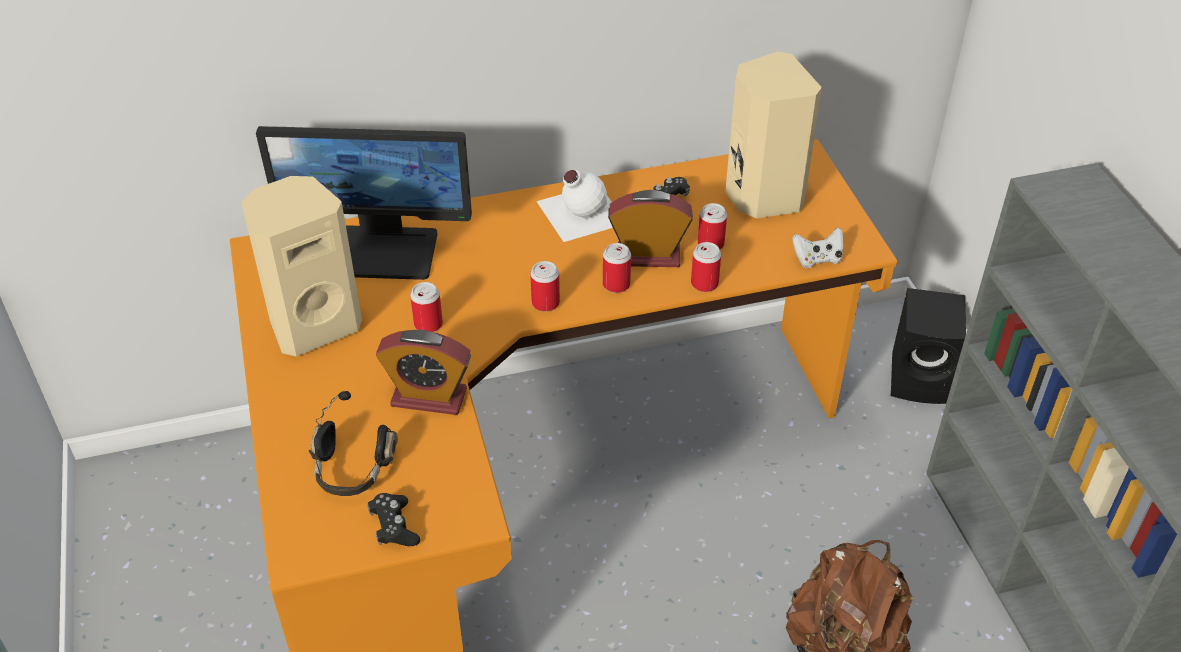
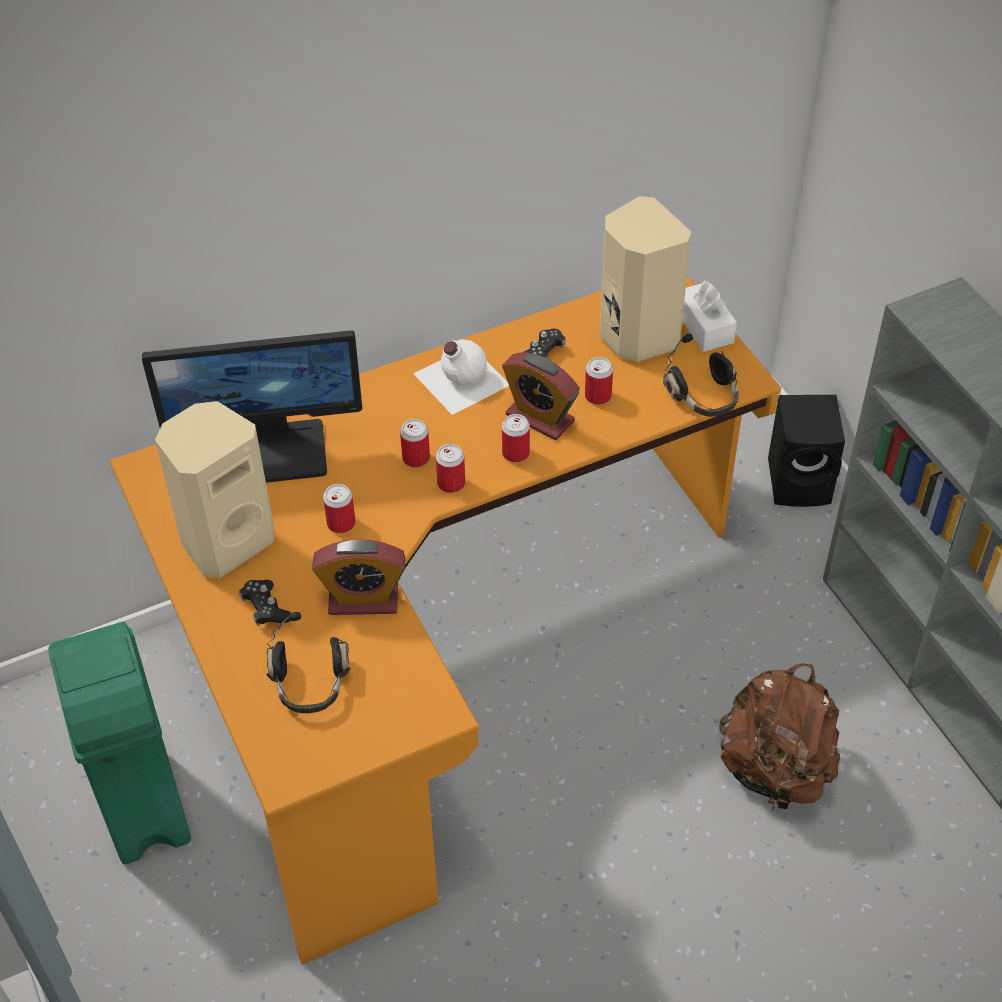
camera: 10 degrees left, 5 degrees up
(217, 585) = (144, 809): none -> green trash can
(394, 527) = (367, 734): black game controller -> black game controller (266, 608)
(648, 256) = (540, 418): alarm clock -> alarm clock turned 135 degrees counterclockwise
(704, 283) = (601, 439): can -> can (416, 458)
(817, 259) = (704, 397): white game controller -> black headphones
(831, 196) = (704, 326): none -> white tissue box

